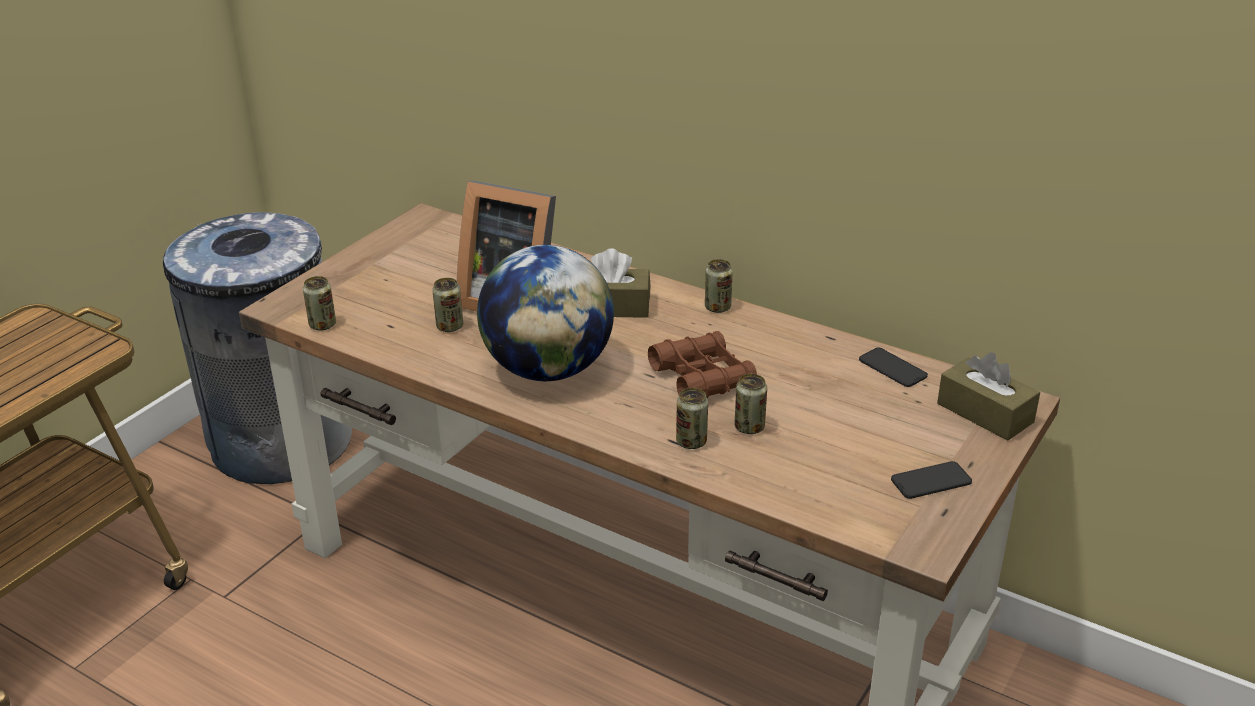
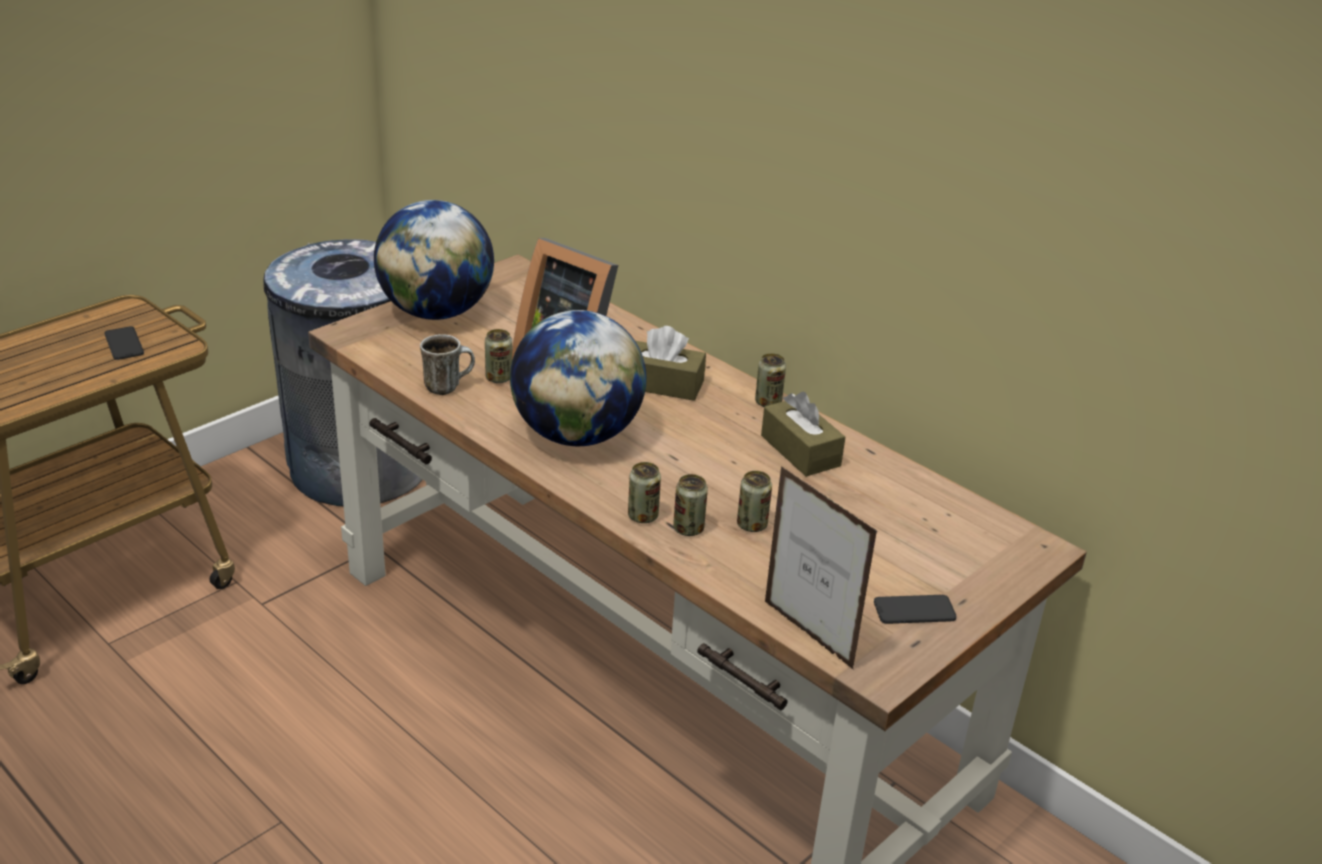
camera: 10 degrees right, 0 degrees up
(322, 325) = (380, 357): can -> can (643, 516)
(362, 272) = (436, 312): none -> globe
(402, 343) = (448, 386): none -> mug
(702, 377) = (724, 468): brown binoculars -> none
(843, 523) = (808, 635): none -> picture frame
(892, 368) = (922, 492): phone -> phone (124, 344)
(985, 413) = (999, 553): brown tissue box -> brown tissue box (800, 451)

